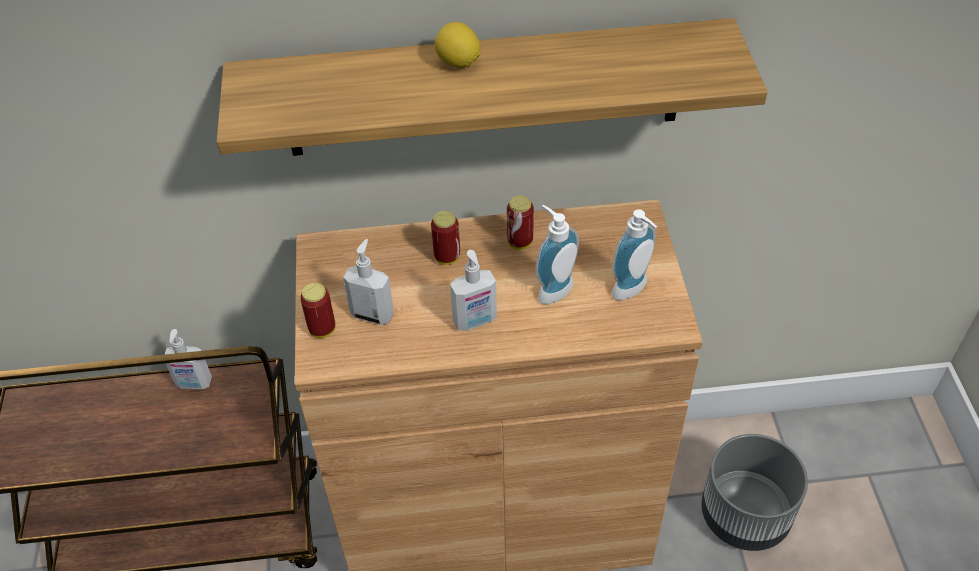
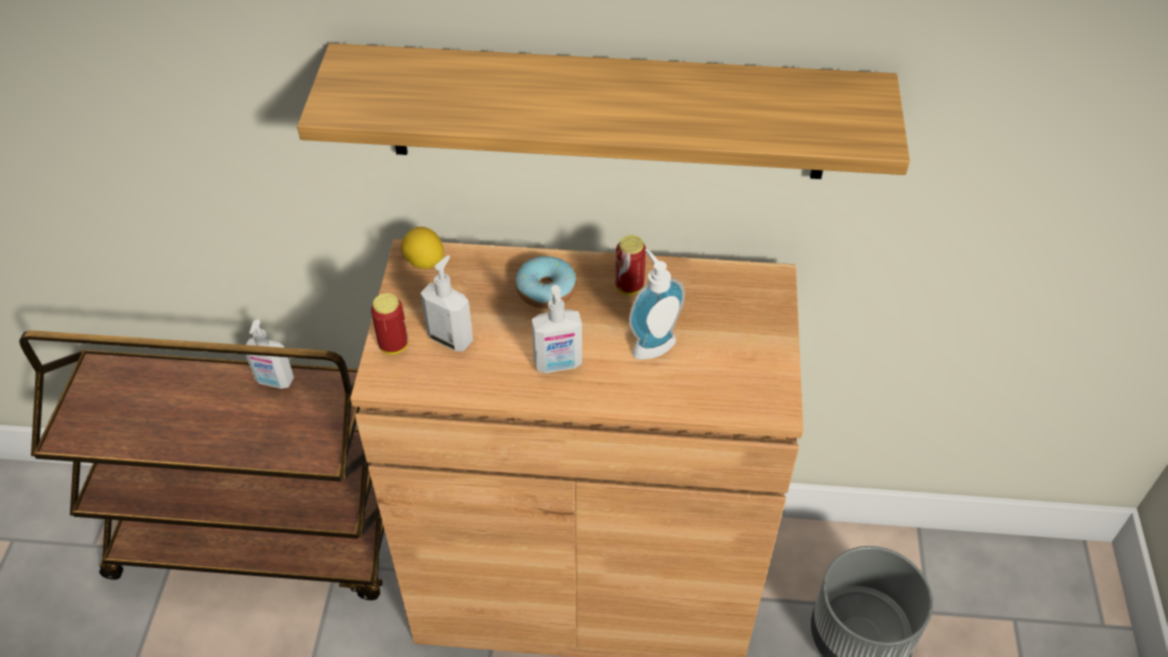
camera: 10 degrees right, 0 degrees up
(447, 257) = (546, 290): can -> donut
(458, 63) = (574, 79): lemon -> lemon (424, 262)
(633, 291) = (739, 361): soap dispenser -> none

